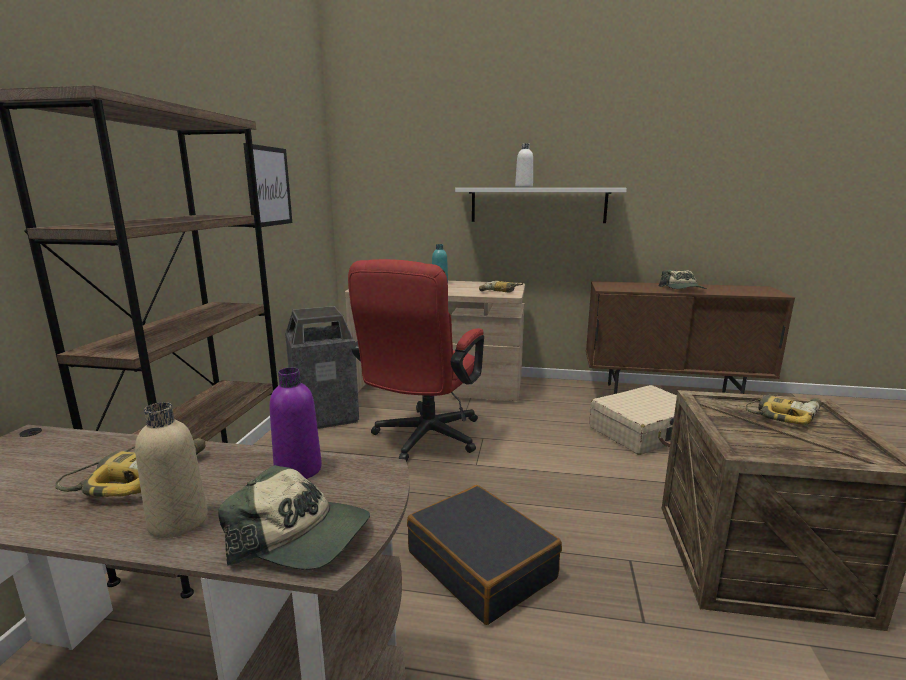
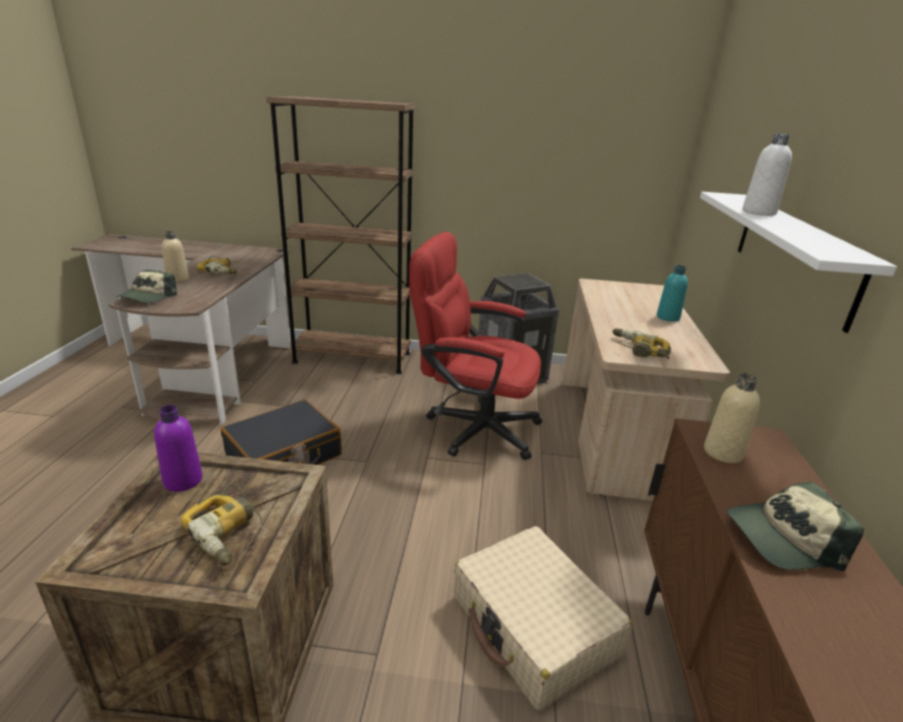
camera: 85 degrees right, 10 degrees up
(269, 186) = (538, 155): picture -> none
(298, 470) = (205, 293): purple bottle -> purple bottle (183, 480)
(624, 288) = (723, 452): none -> beige bottle

